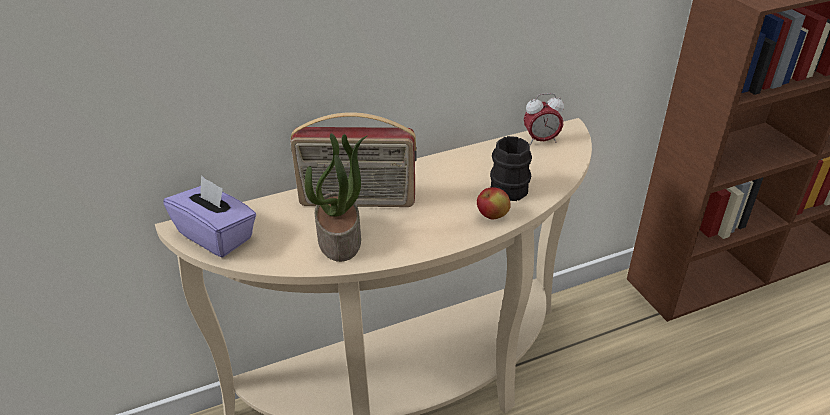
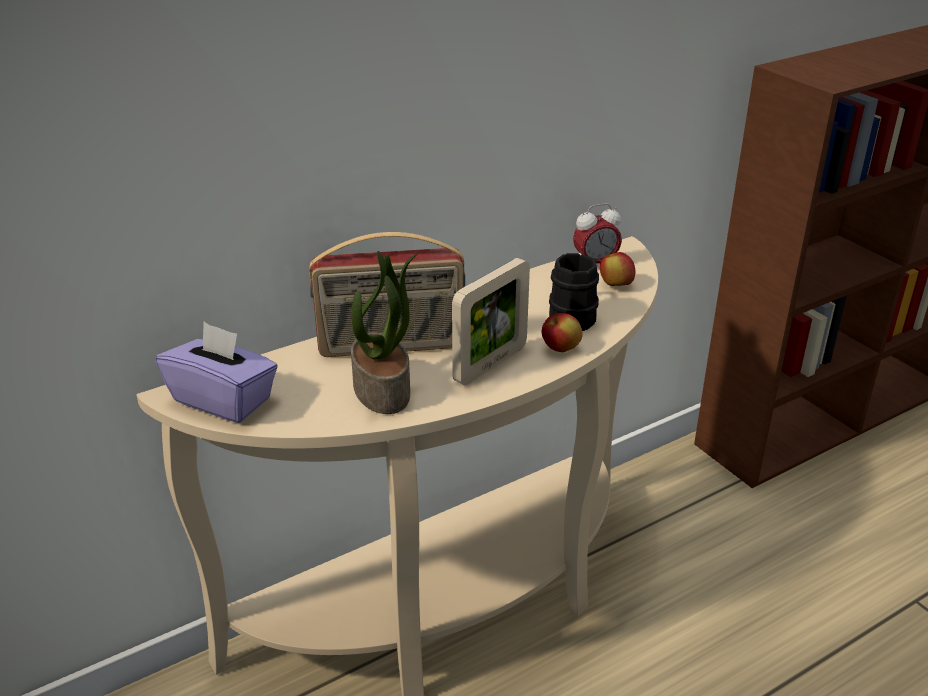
camera: 10 degrees left, 5 degrees down
(431, 224) = (490, 364): none -> picture frame
(553, 161) = (616, 285): none -> apple

